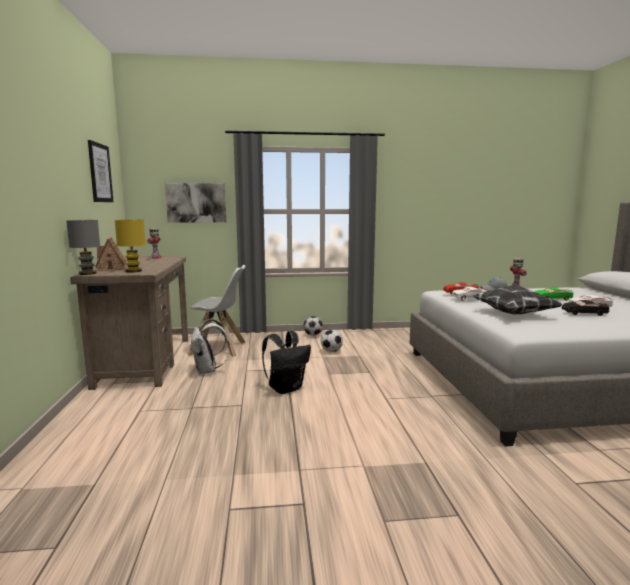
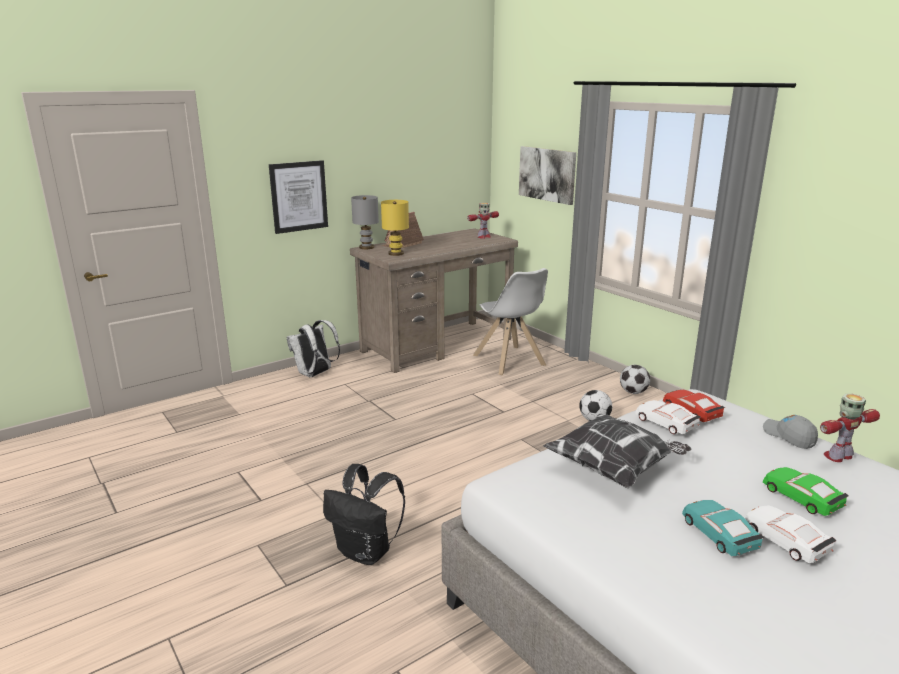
camera: 60 degrees right, 10 degrees up
(100, 173) = (433, 139): picture -> picture (298, 196)
(208, 371) = (449, 377): white backpack -> white backpack (315, 374)
(286, 388) = (453, 427): black backpack -> black backpack (366, 552)
(584, 313) = (719, 534): black toy car -> turquoise toy car

